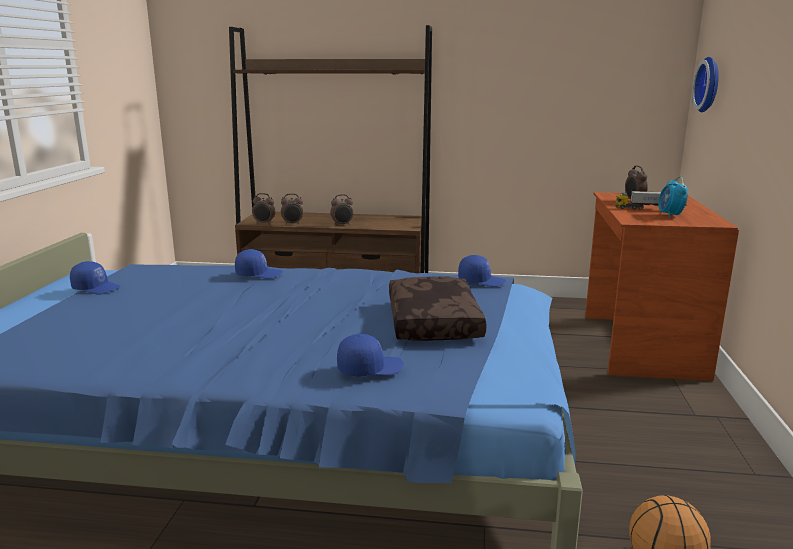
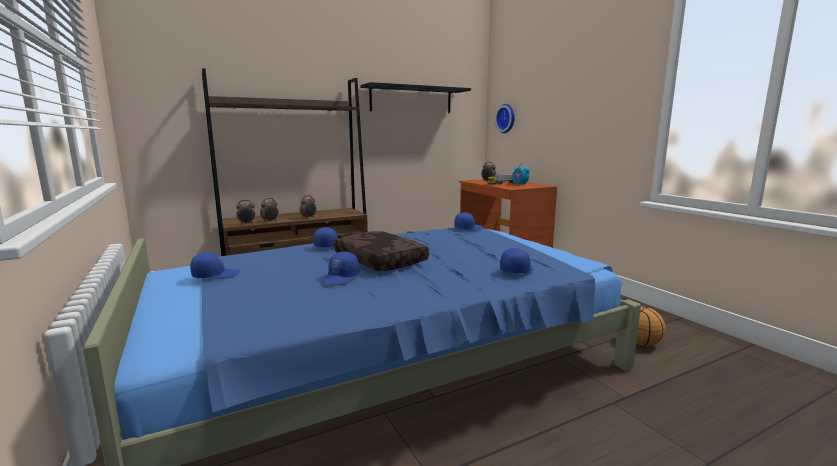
camera: 35 degrees left, 5 degrees down
(173, 322) = (341, 278): none -> blue cap
(431, 322) = (488, 248): brown pillow -> brown pillow (378, 261)
(537, 52) = (411, 100): none -> black shelf

